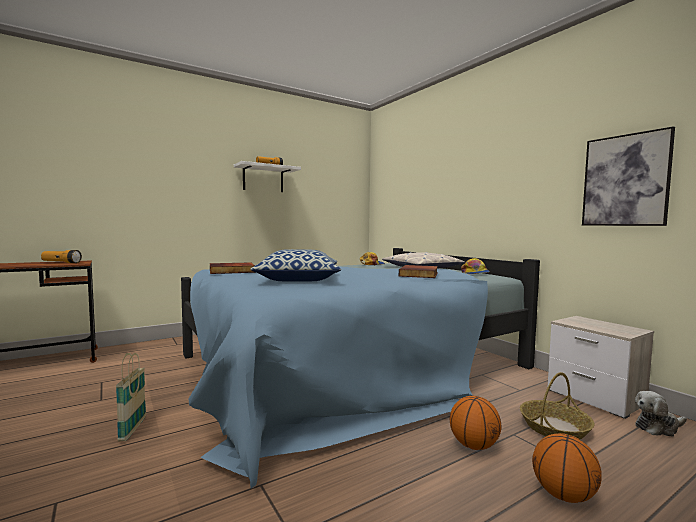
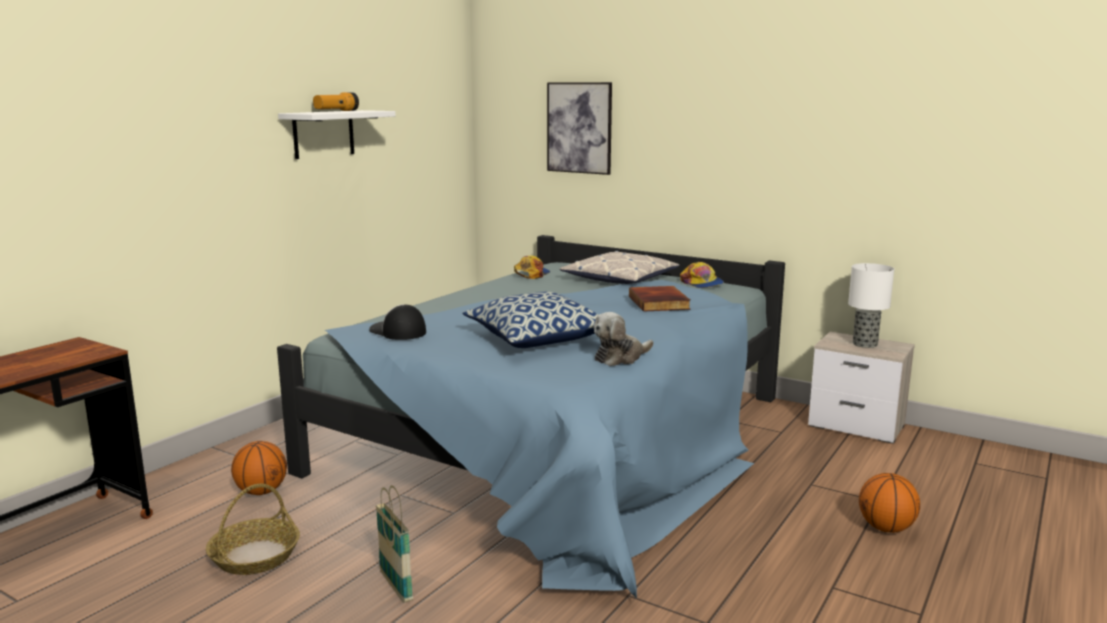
camera: 25 degrees left, 10 degrees up
(61, 262) = (56, 354): flashlight -> none
(231, 271) = (397, 331): book -> cap
(474, 445) = (785, 505): basketball -> basketball (261, 492)
(554, 427) = (841, 468): basket -> basket (255, 556)
(601, 325) = (865, 344): none -> table lamp
(625, 180) = (890, 171): picture -> picture (579, 128)
(658, 427) = (923, 446): plush toy -> plush toy (620, 358)

